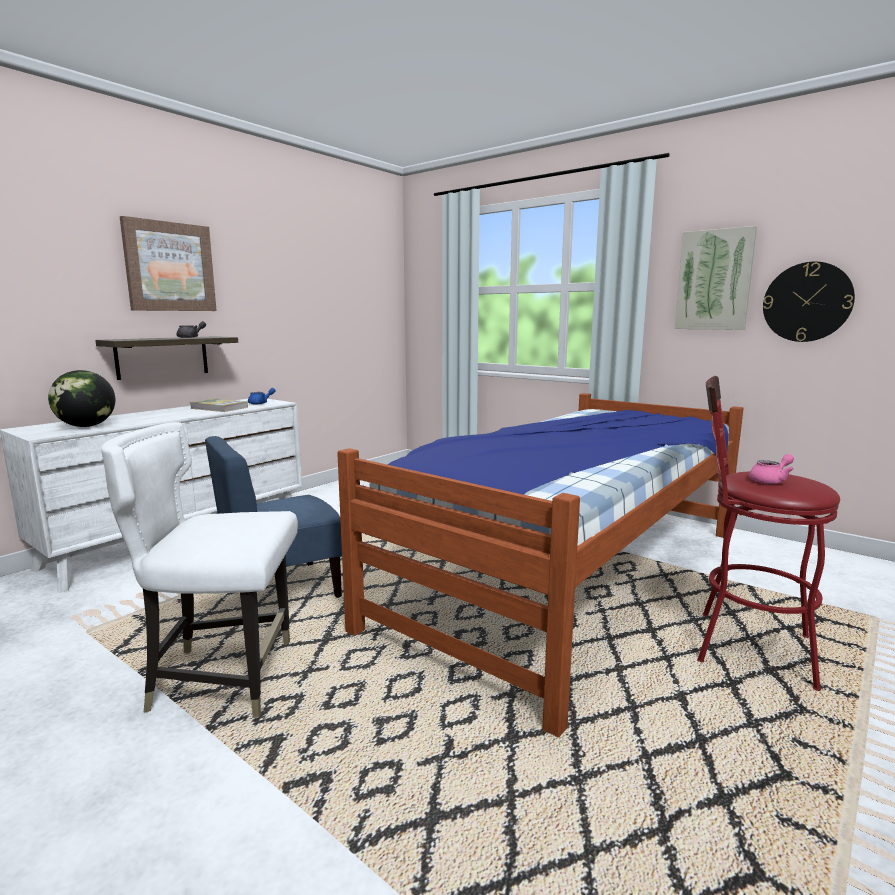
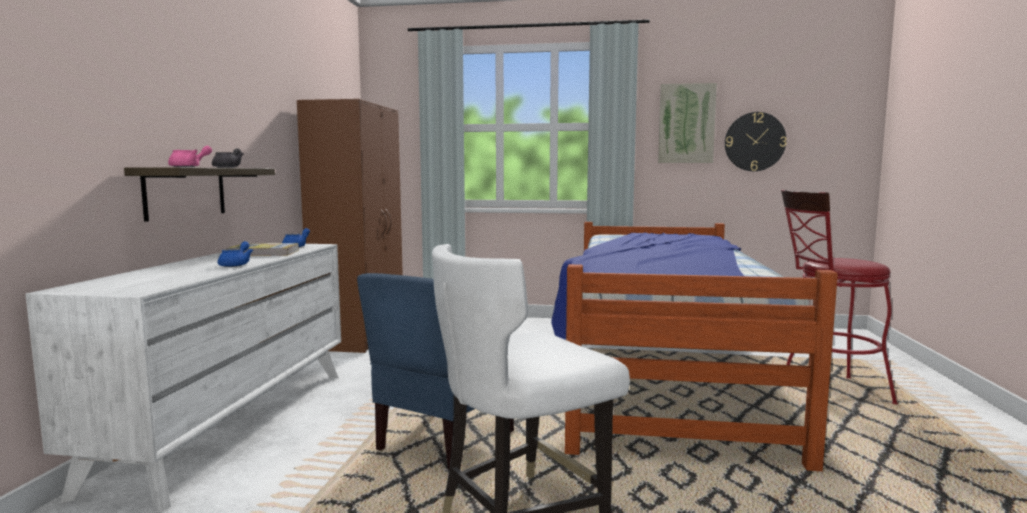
camera: 30 degrees left, 5 degrees down
(86, 426) = (161, 279): globe -> none
(166, 418) = (236, 265): none -> blue teapot
(169, 267) = (191, 80): picture -> none
(366, 482) = (361, 336): none -> brown wardrobe
(771, 481) = (845, 261): pink teapot -> pink teapot (189, 167)

